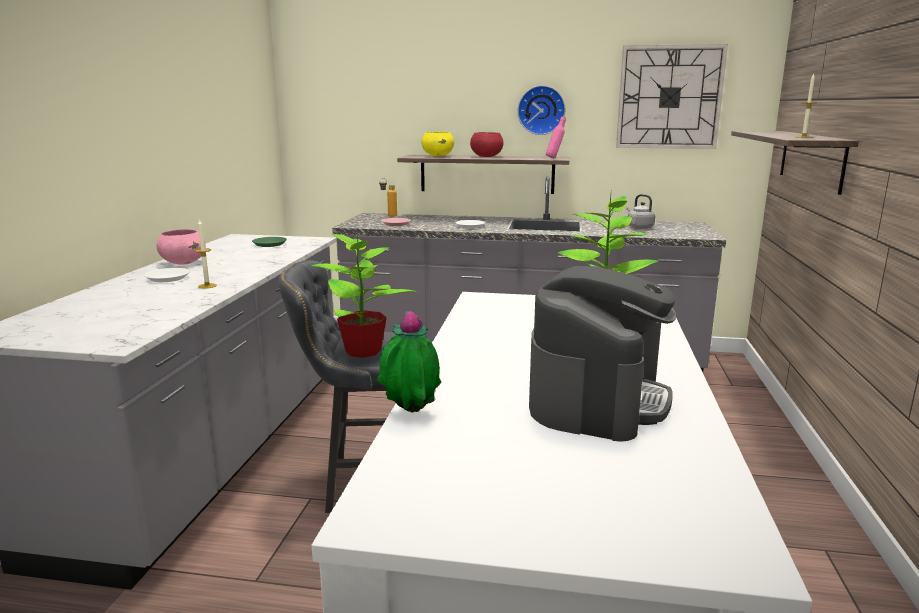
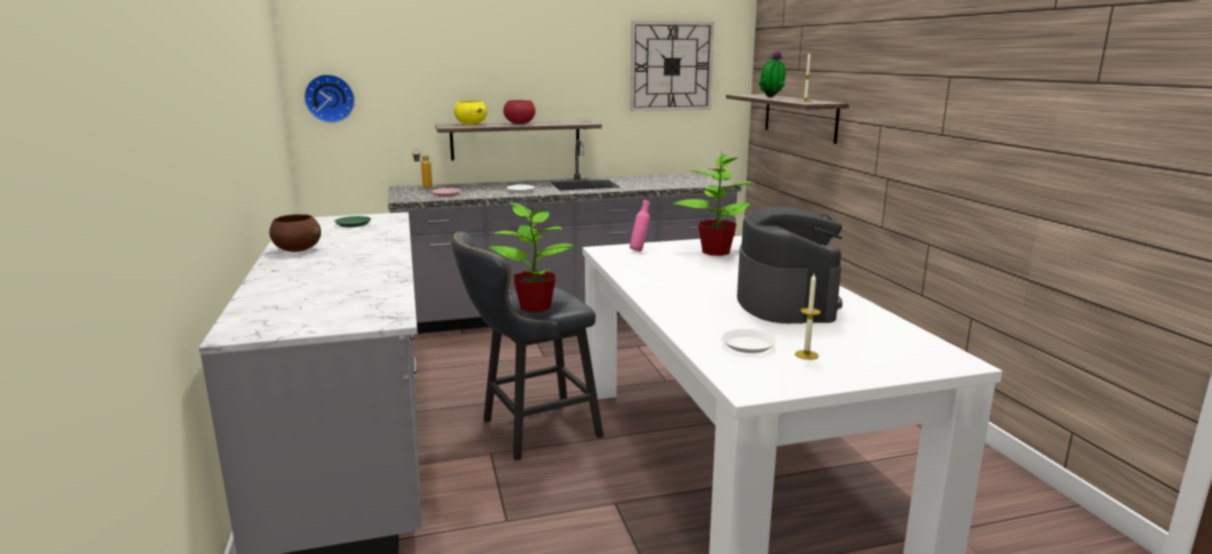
camera: 25 degrees left, 0 degrees up
(167, 278) = (313, 265): white plate -> white plate (748, 345)
(183, 263) = (297, 250): pink bowl -> brown bowl
(207, 286) = (371, 266): candle -> candle (806, 355)
(410, 414) = (682, 332): potted plant -> potted plant (771, 97)
(541, 110) = (564, 78): wall clock -> wall clock (330, 98)
(555, 158) = (584, 122): pink bottle -> pink bottle (639, 250)
(639, 227) = (663, 180): grey kettle -> none

